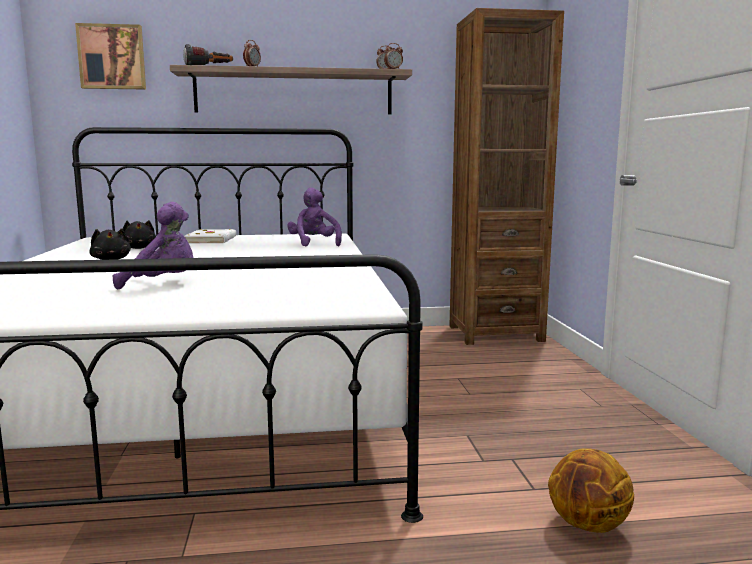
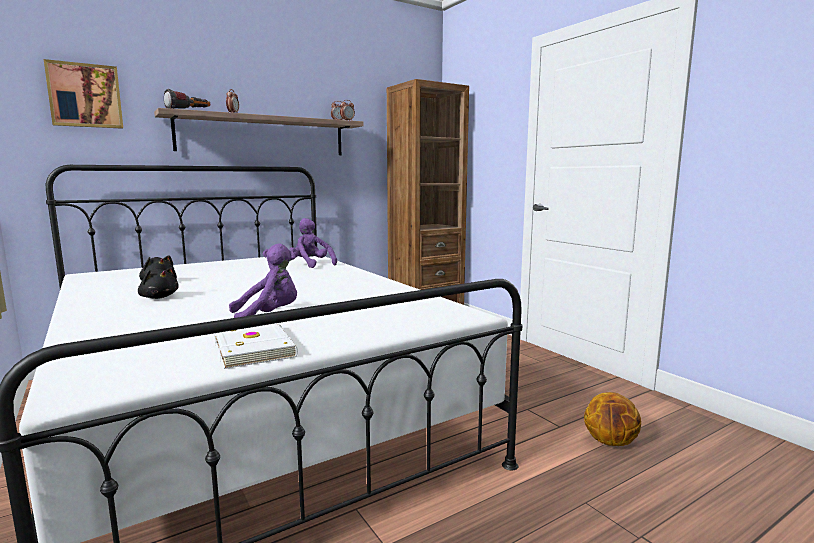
camera: 25 degrees left, 0 degrees up
(212, 240) = (211, 267): white book -> white book (255, 347)

